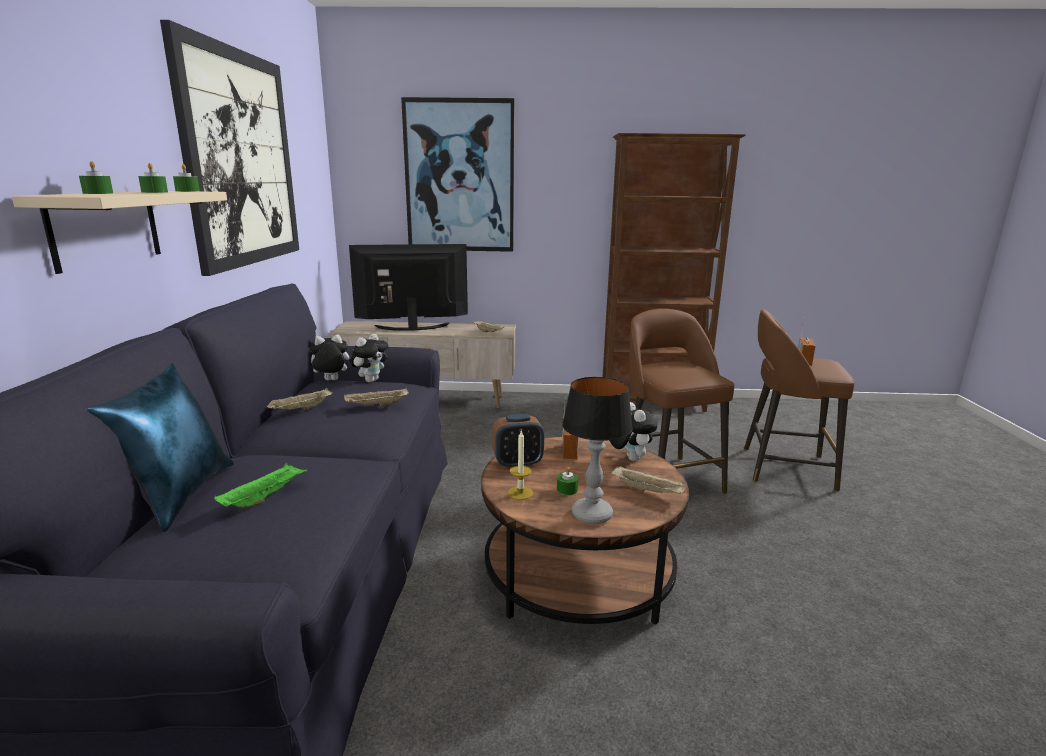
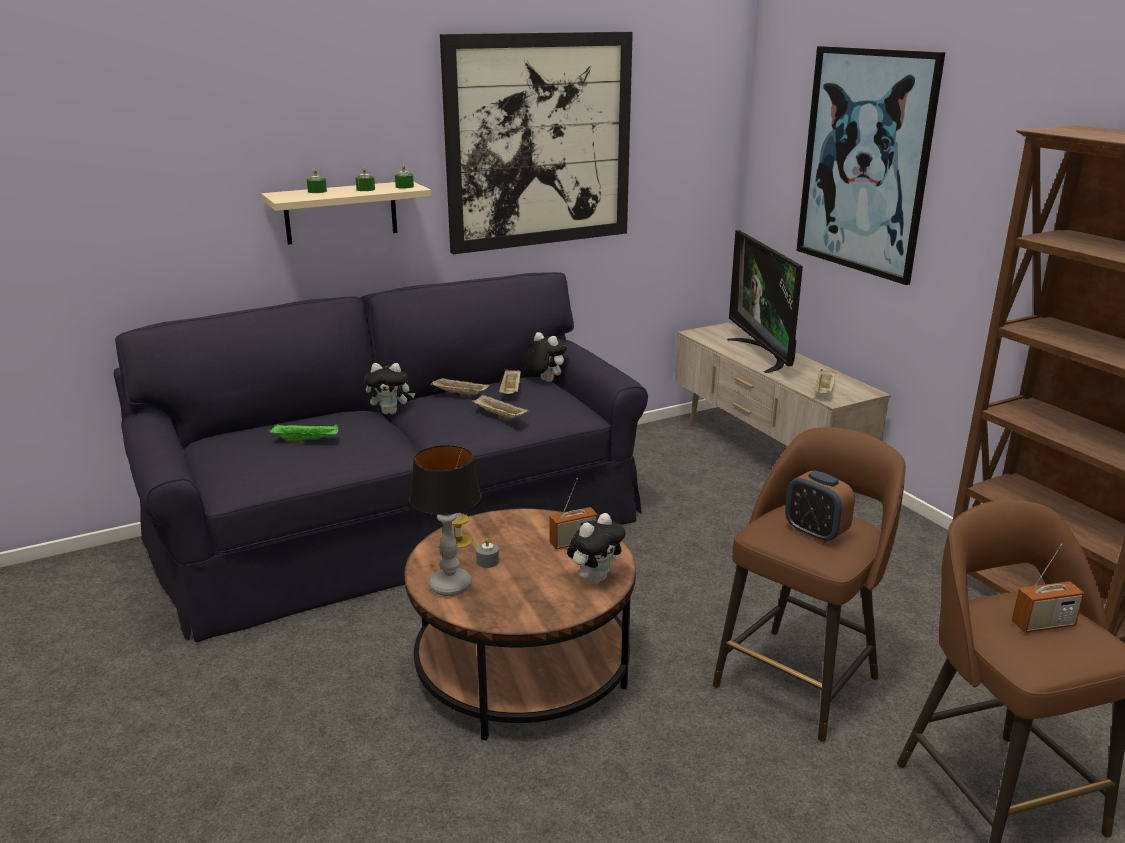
camera: 60 degrees right, 5 degrees up
(180, 495) = (296, 418): blue pillow -> none
(371, 380) = (563, 393): plush toy -> plush toy (391, 412)
(412, 328) = (763, 354): television -> television turned 150 degrees counterclockwise
(517, 463) = (516, 523): alarm clock -> alarm clock (815, 532)
(567, 489) = (487, 561): green candle -> grey candle
(648, 491) = (527, 606): beige tray -> beige tray (511, 391)

